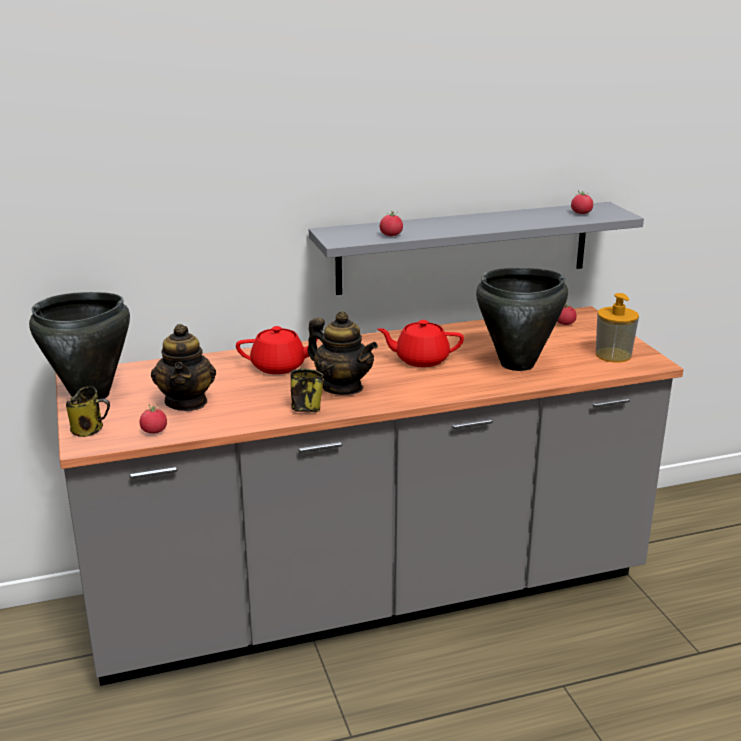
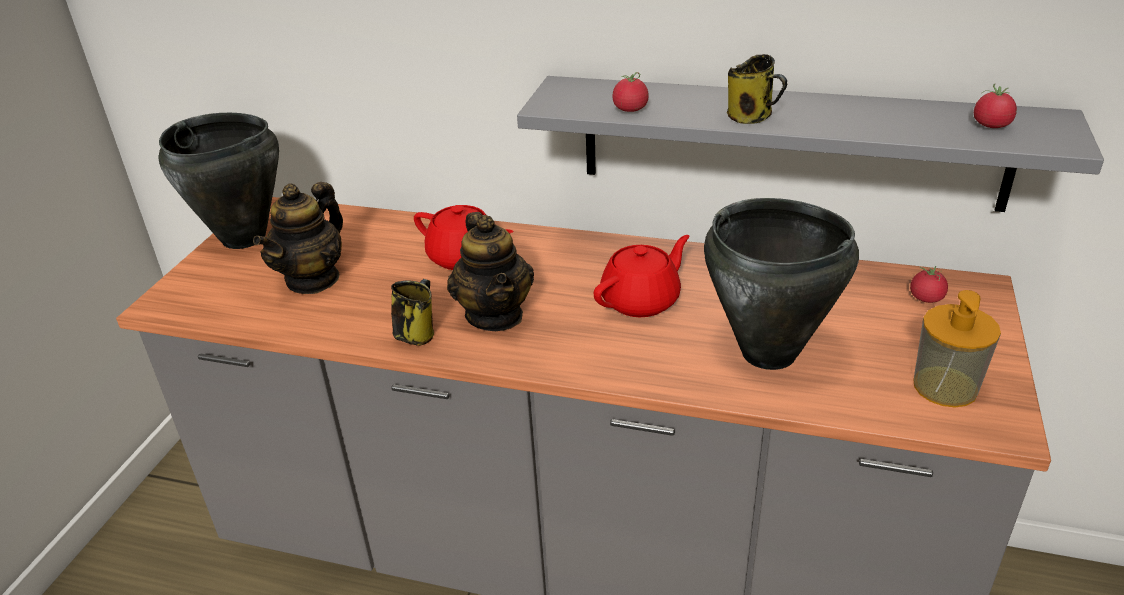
camera: 35 degrees right, 10 degrees up
(89, 430) = (184, 287): mug -> mug (751, 117)
(154, 431) = (234, 311): tomato -> none
(420, 360) = (642, 301): red teapot -> red teapot turned 105 degrees clockwise

